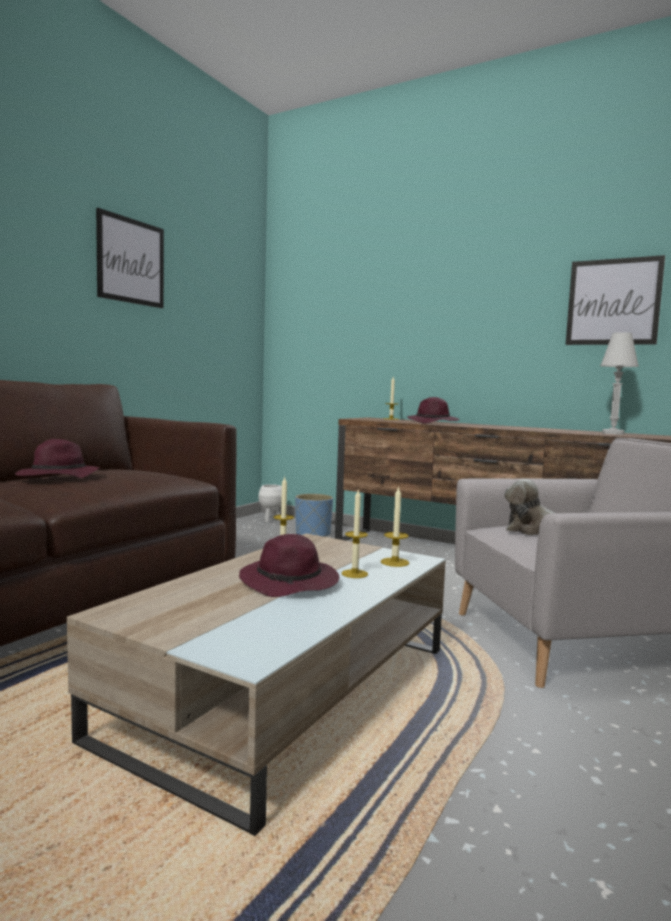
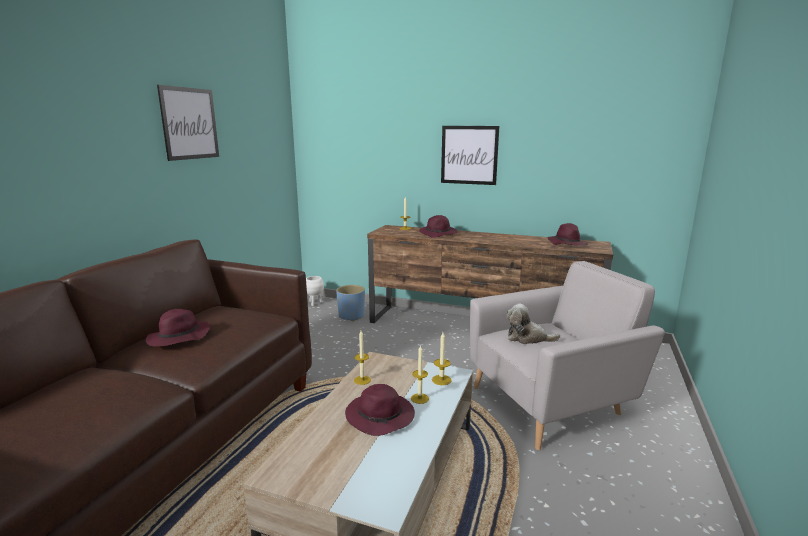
camera: 10 degrees left, 10 degrees up
(613, 302) = (566, 145): picture -> picture (469, 155)
(613, 433) = (566, 244): white table lamp -> purple hat

